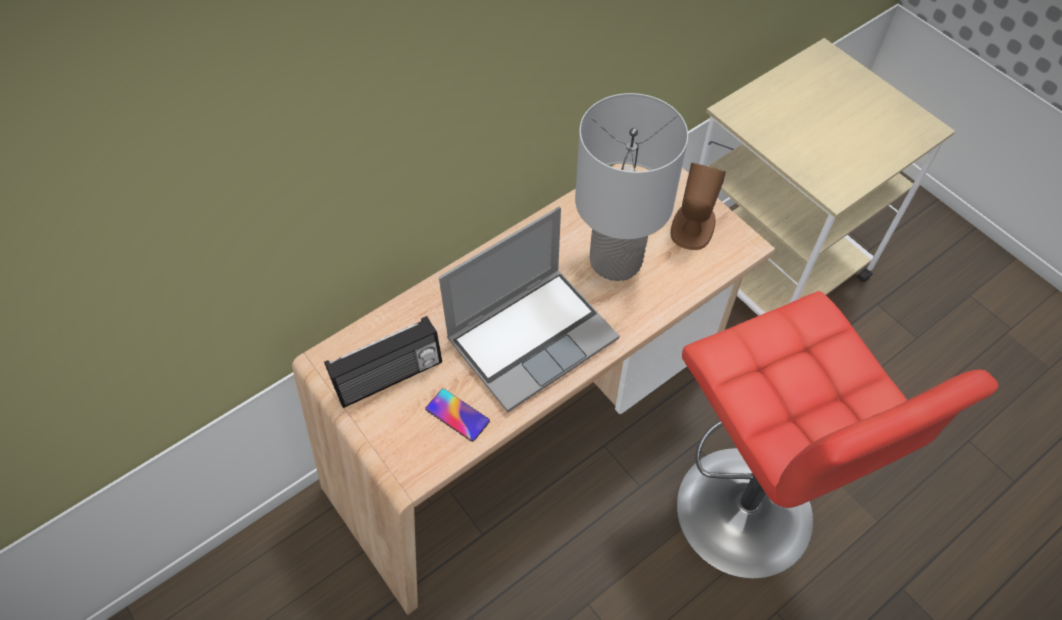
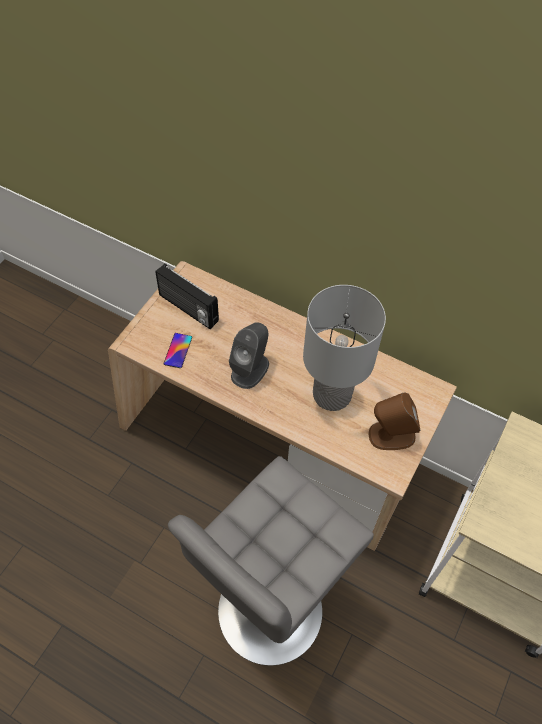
camera: 65 degrees right, 0 degrees up
(532, 337) = (250, 369): laptop -> grey speaker
(743, 513) = (268, 610): red stool -> grey stool

